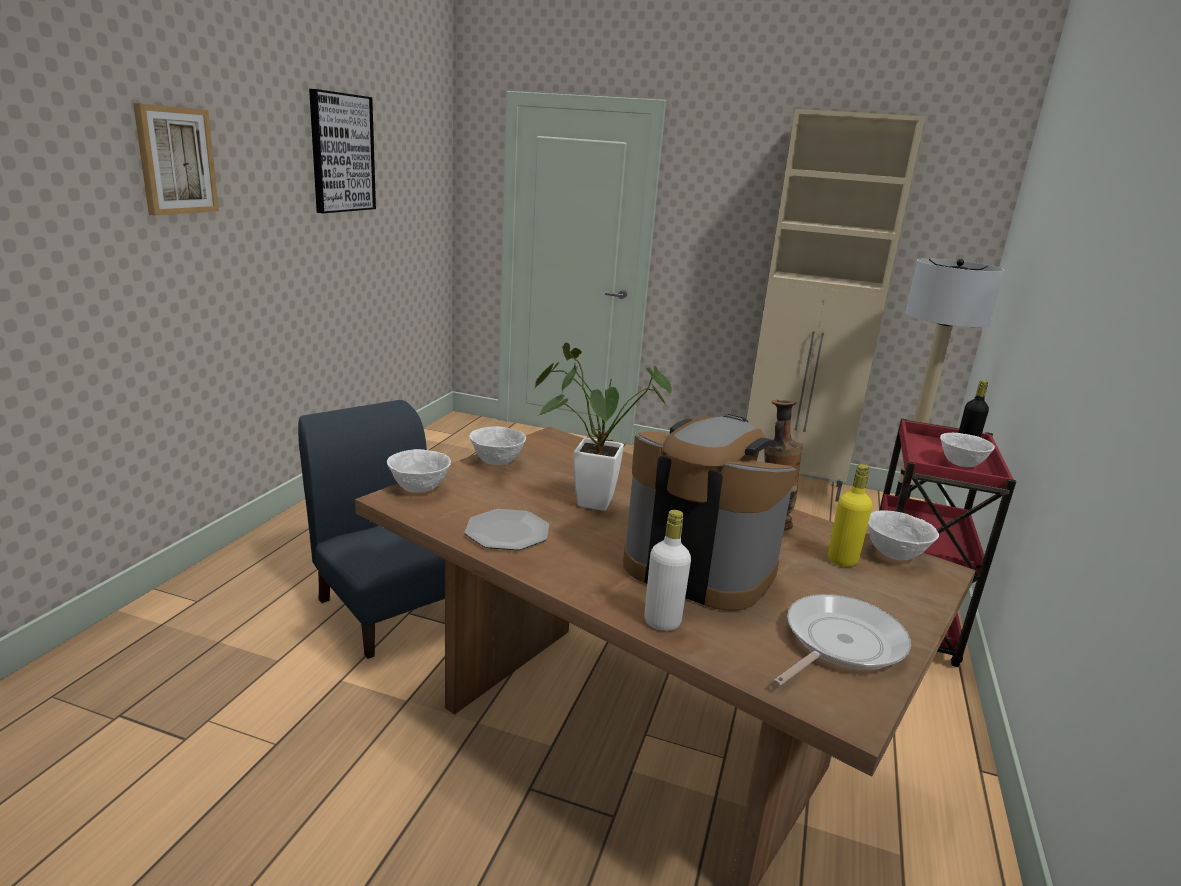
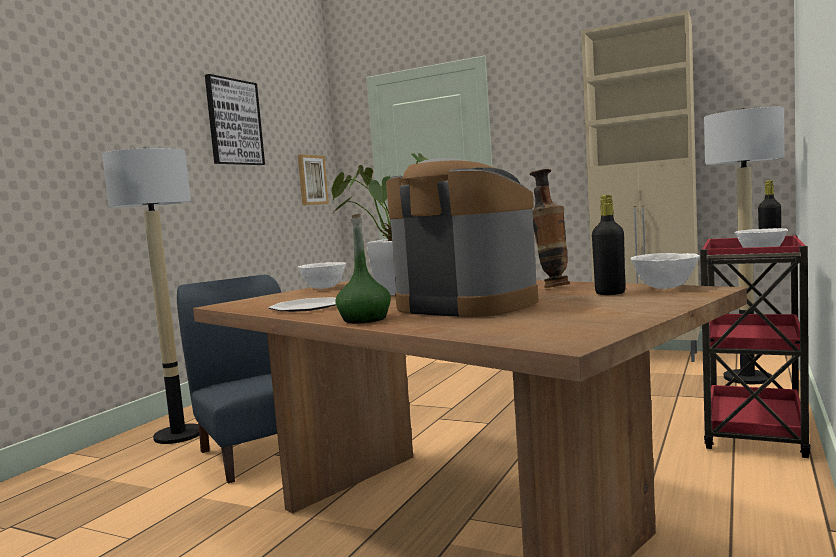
camera: 10 degrees right, 15 degrees down
(176, 160) = (96, 115): picture -> picture (312, 180)
(282, 567) = (178, 435): none -> floor lamp
(419, 489) = (249, 300): white bowl -> none
(597, 593) = (364, 319): none -> green bottle
(662, 622) = (413, 324): white bottle -> none
(839, 643) = (579, 320): frying pan -> none
(842, 560) = (610, 293): yellow bottle -> black bottle

